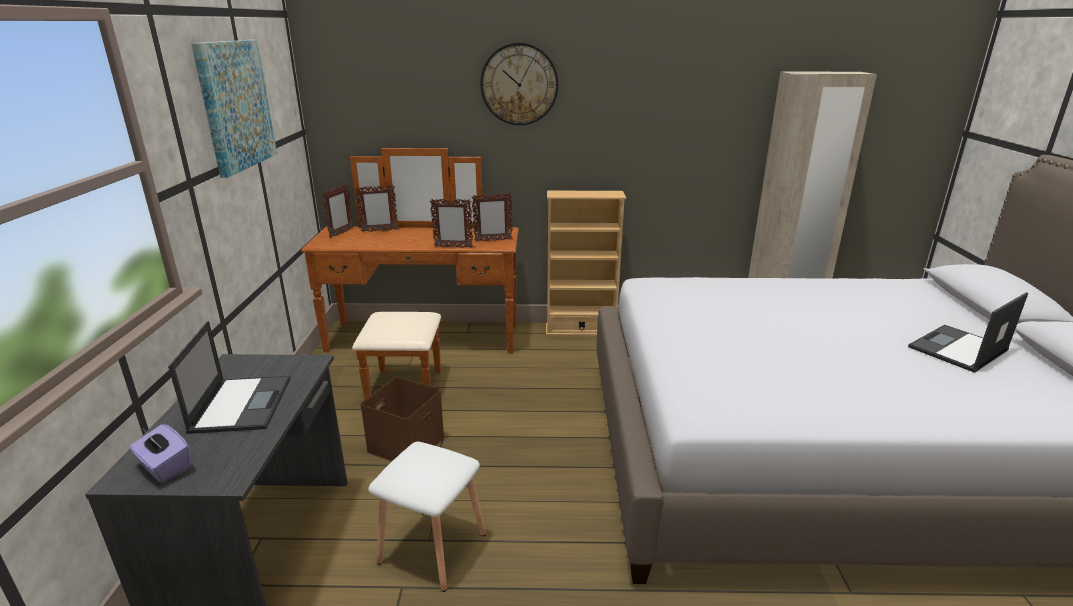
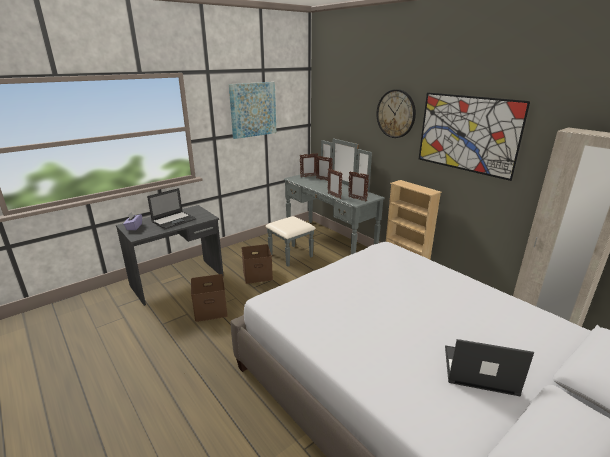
camera: 50 degrees right, 0 degrees up
(420, 348) = (321, 244): brown dresser -> grey dresser
(432, 549) = (210, 310): white stool -> brown storage box
(648, 99) = (467, 134): none -> picture

